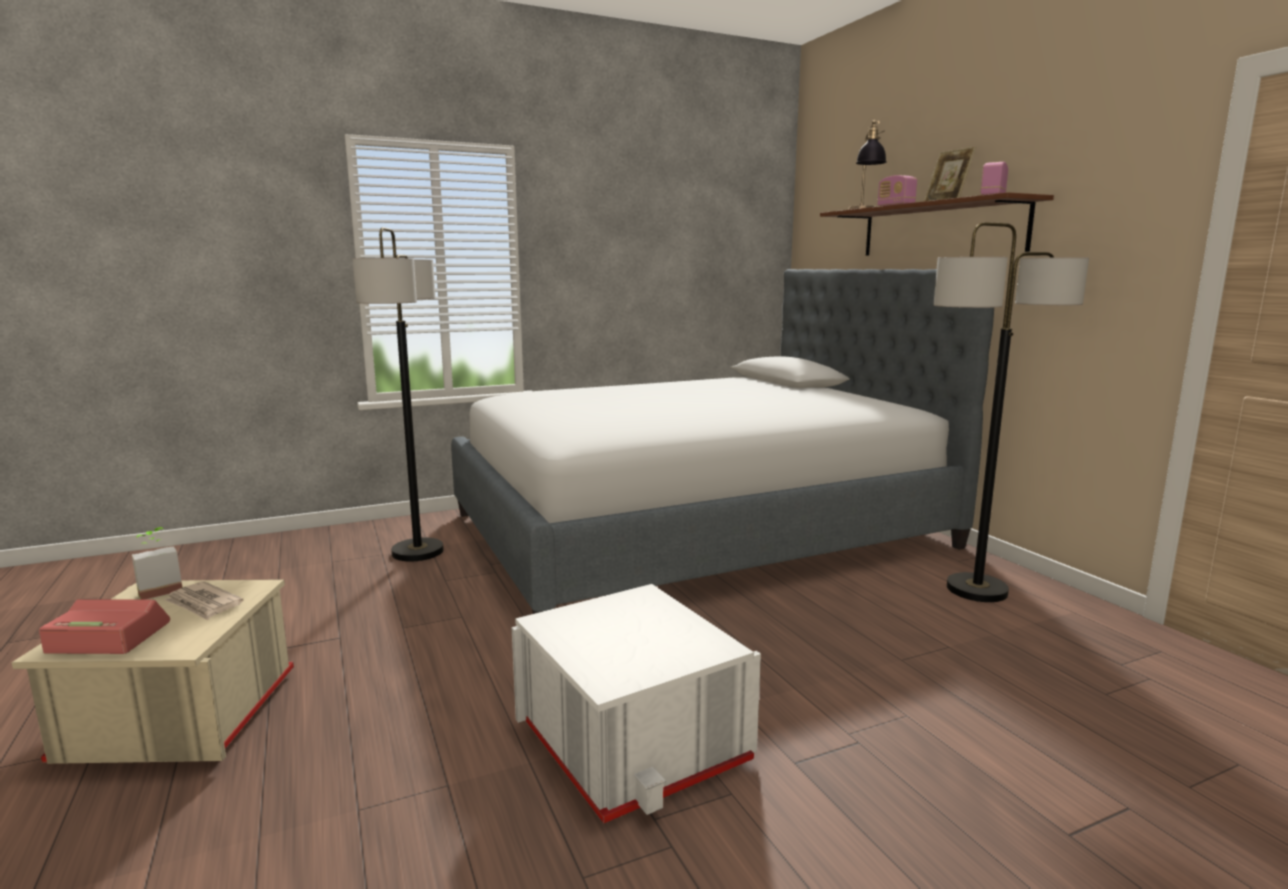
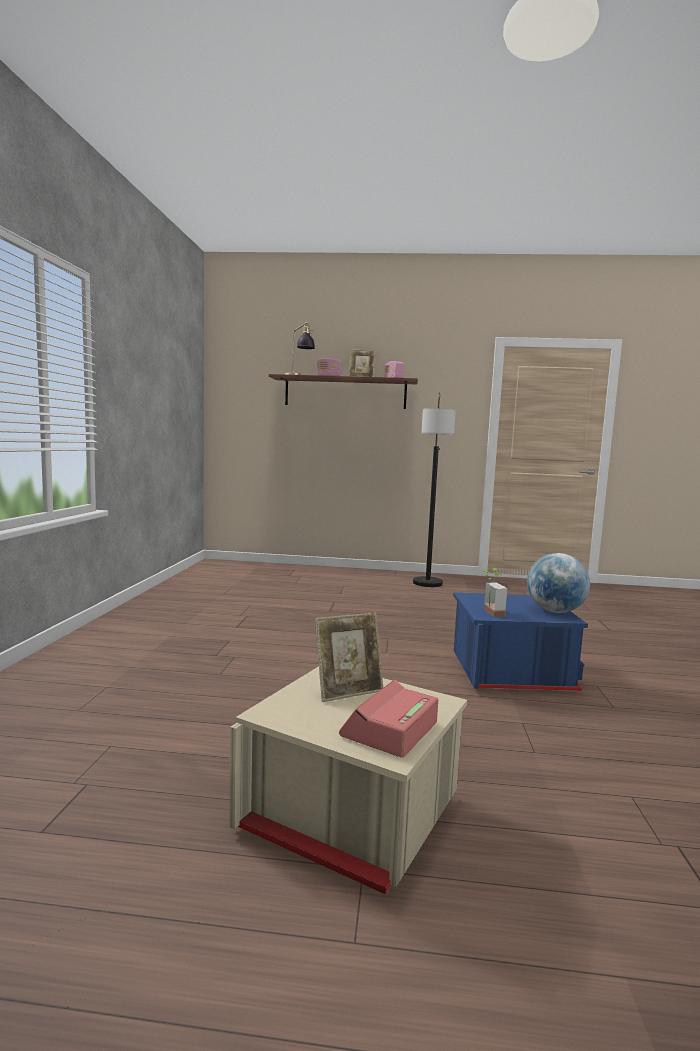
camera: 60 degrees left, 5 degrees down
(159, 590) = (283, 707): potted plant -> potted plant (489, 613)
(203, 604) = (348, 691): newspaper -> picture frame
(418, 551) = (133, 672): floor lamp -> none
(633, 742) = (509, 672): white storage box -> blue storage box
(640, 668) = (555, 611): none -> globe
(696, 530) = (267, 598): bed -> none

